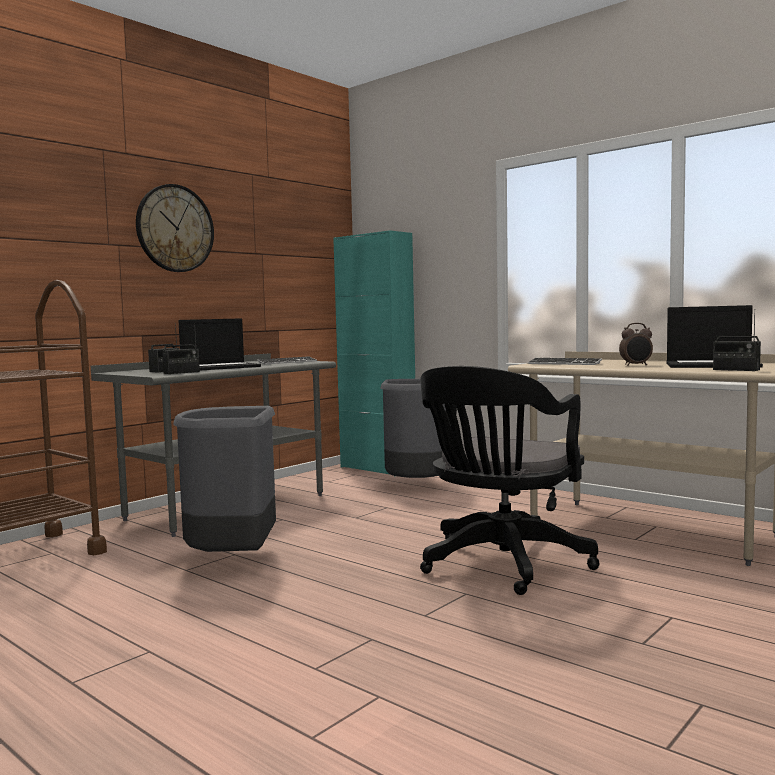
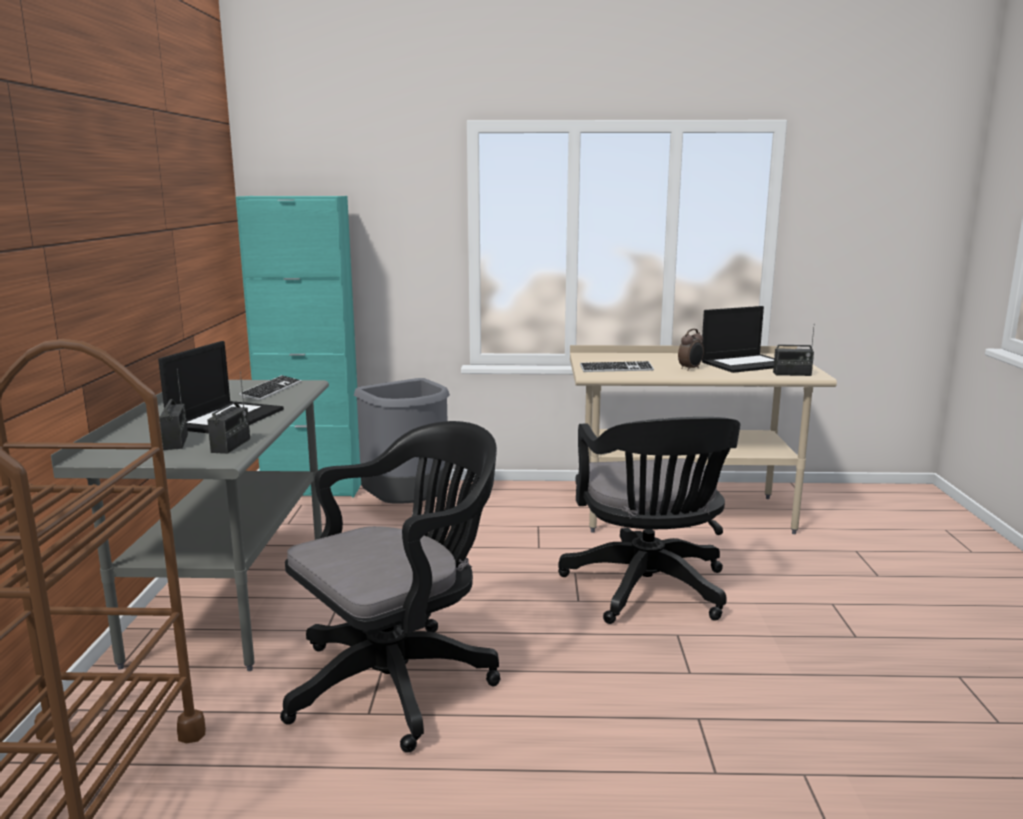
camera: 40 degrees left, 10 degrees up
(175, 228) = (98, 207): wall clock -> none
(233, 561) = (400, 679): grey trash can -> black office chair

